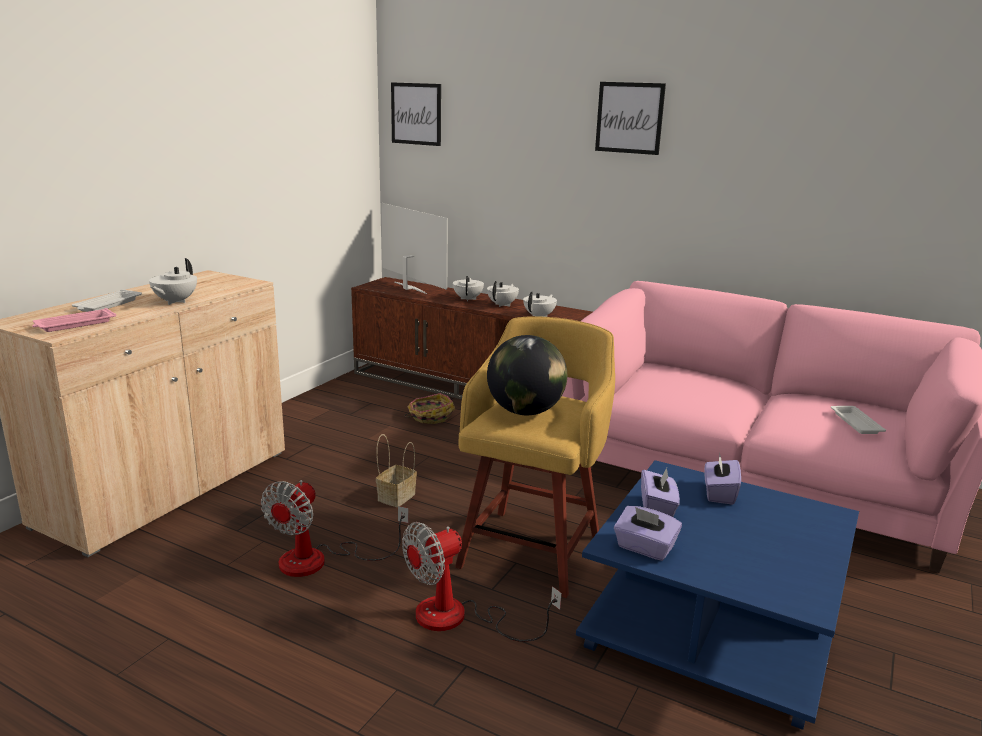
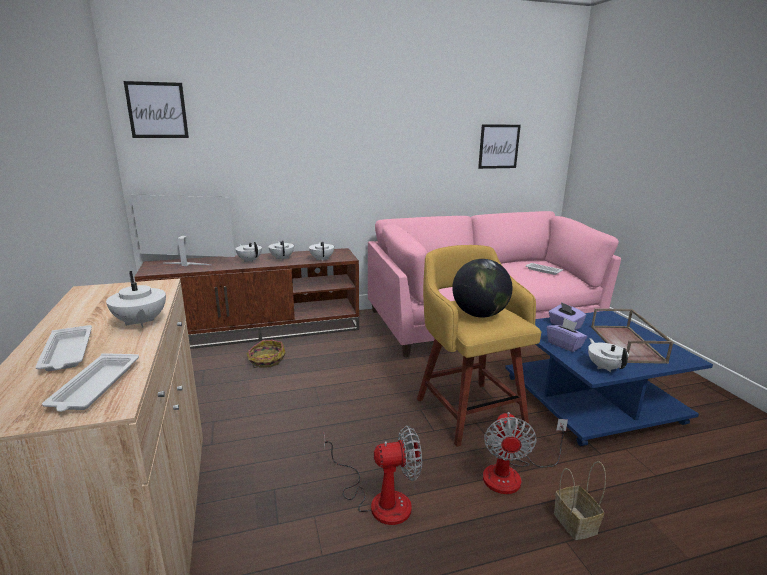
camera: 45 degrees left, 0 degrees up
(74, 324) = (95, 387): pink tray -> white tray
(320, 560) = (379, 500): fan -> fan turned 75 degrees counterclockwise
(396, 496) = (344, 424): basket -> basket (573, 522)
(629, 118) = (353, 108): picture -> picture (498, 146)
(644, 548) = (604, 367): purple tissue box -> white teapot
(756, 549) = (628, 344): none -> brown tray

